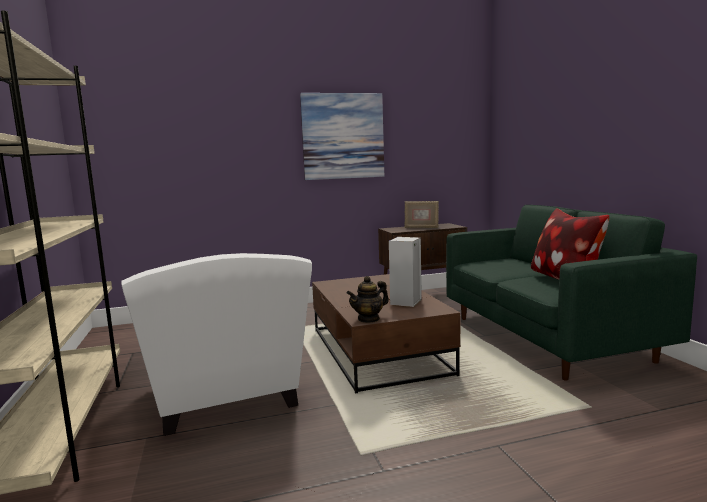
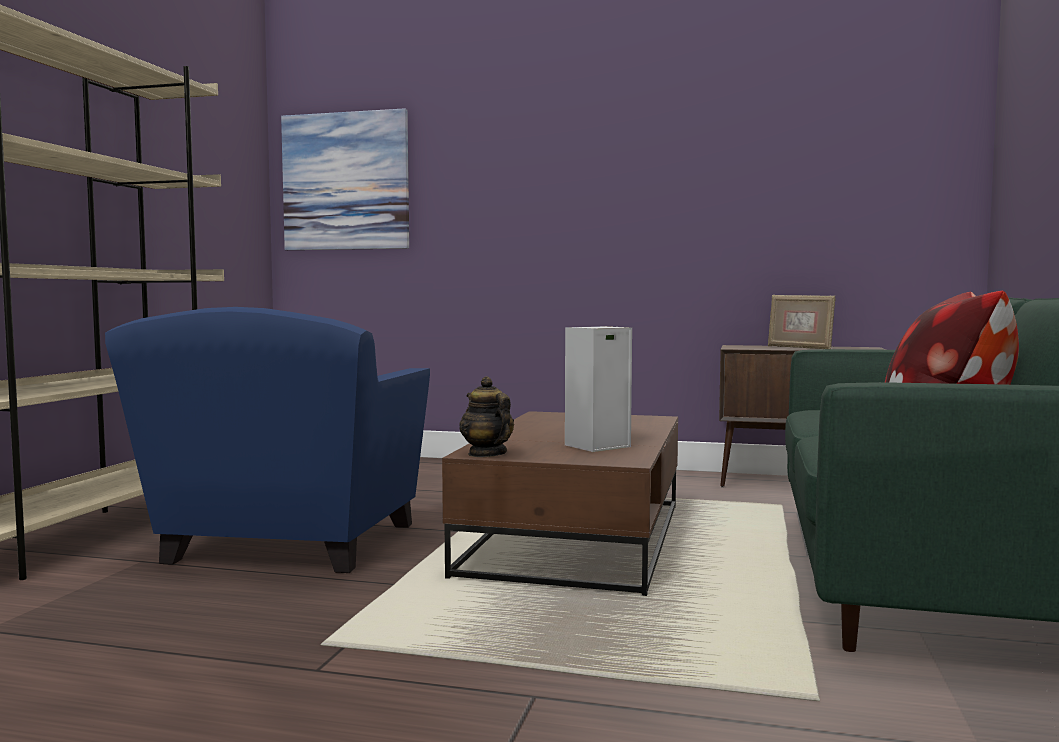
camera: 30 degrees right, 5 degrees down
(227, 399) = (284, 546): white armchair -> blue armchair
(343, 136) = (664, 174): picture -> picture (346, 181)
(369, 319) = (487, 454): teapot -> teapot turned 60 degrees clockwise

